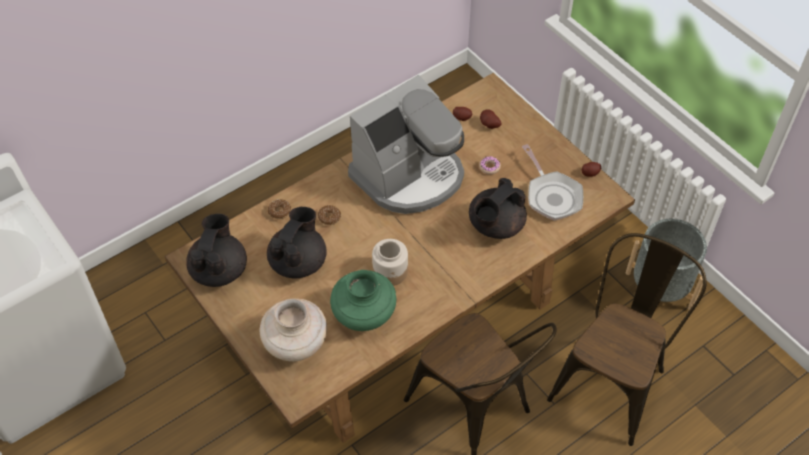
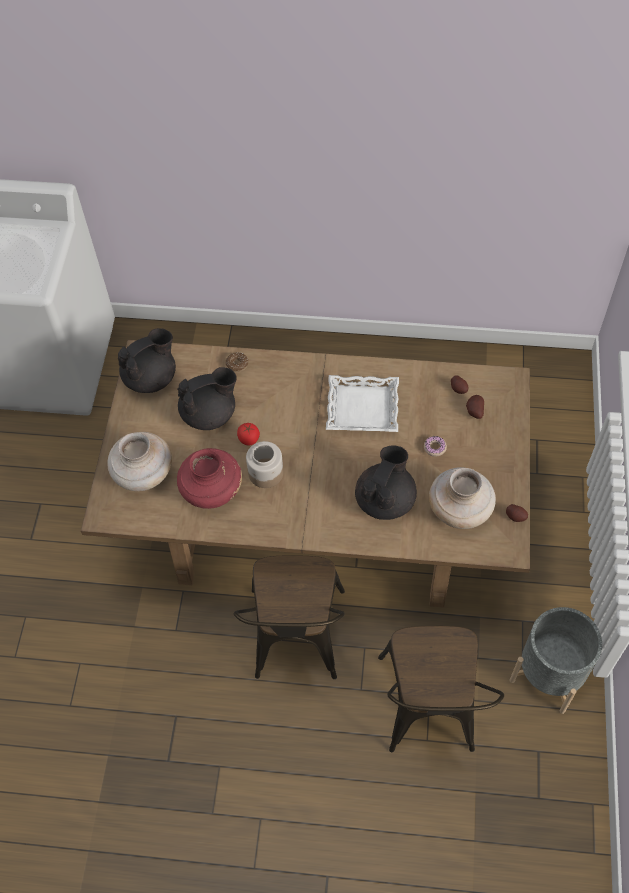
camera: 45 degrees right, 5 degrees up
(329, 217) = (267, 396): donut -> none
(350, 257) = (249, 439): none -> tomato
(363, 315) = (211, 491): green vase -> red vase
(409, 176) = (362, 407): coffee machine -> white tray
(495, 226) = (385, 500): black teapot -> black teapot turned 120 degrees clockwise
(552, 196) = (460, 510): frying pan -> beige vase
(613, 379) = (429, 712): brown chair -> brown chair turned 105 degrees clockwise

